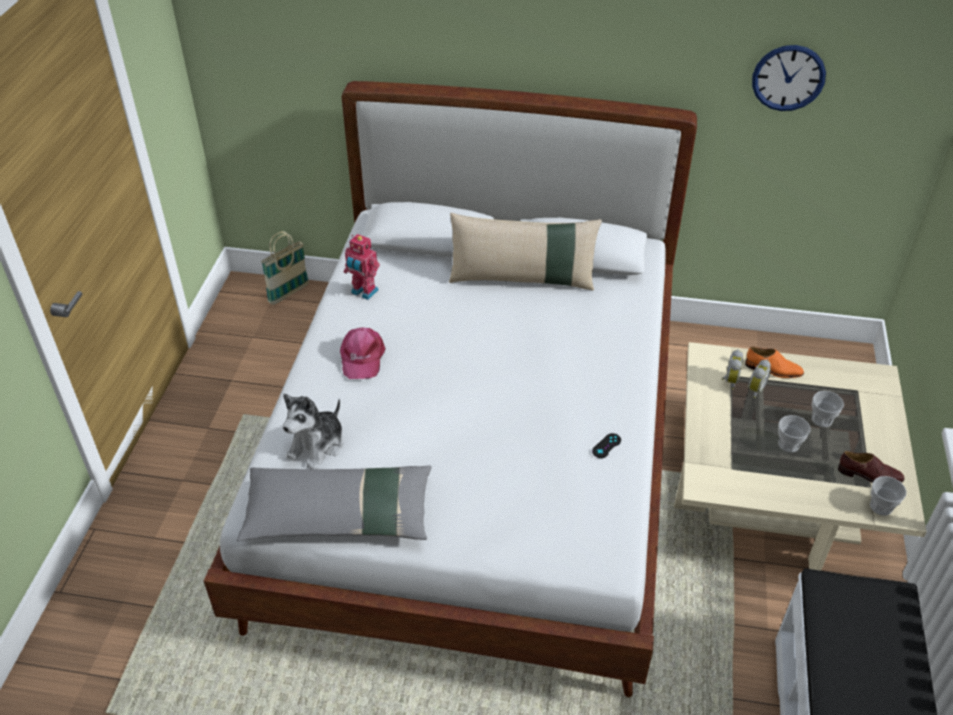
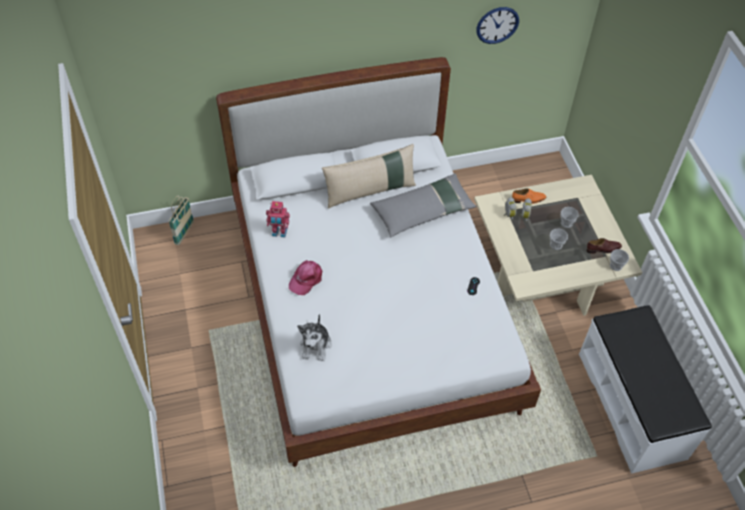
camera: 25 degrees left, 10 degrees up
(339, 515) = (353, 382): grey pillow -> grey pillow (423, 211)
(362, 357) = (306, 279): pink cap -> pink cap turned 60 degrees clockwise

